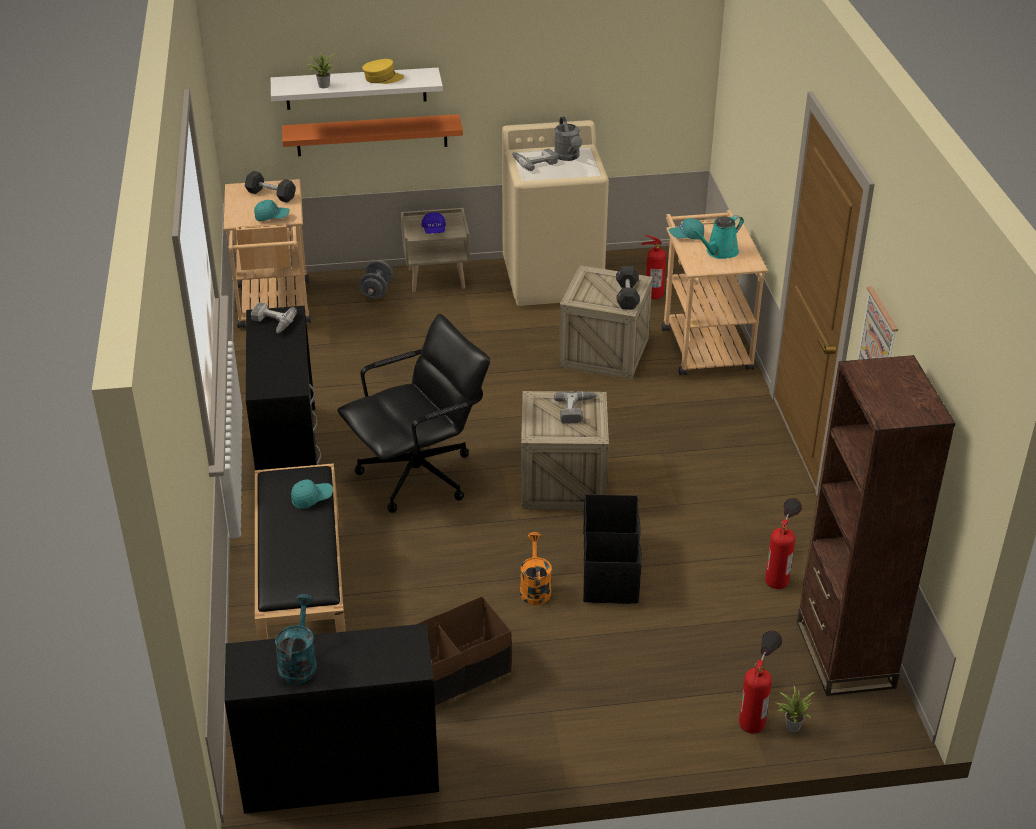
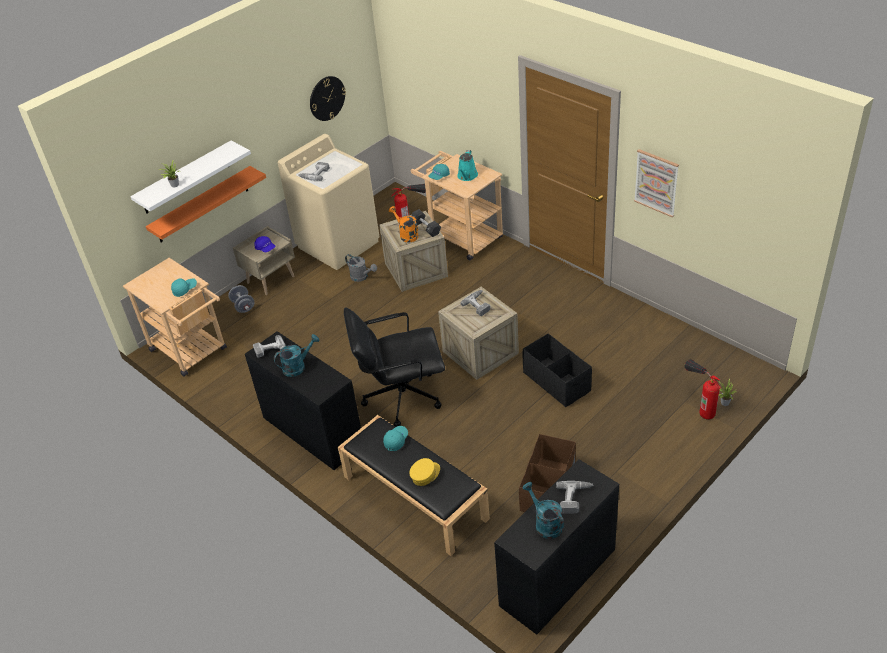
camera: 35 degrees left, 5 degrees up
(271, 195) = (164, 276): black dumbbell -> none
(277, 351) = (298, 366): none -> turquoise watering can
(364, 660) = (575, 499): none -> power drill
(382, 78) = (206, 163): yellow cap -> yellow cap (425, 475)
(418, 476) = (401, 396): black office chair -> black office chair turned 120 degrees counterclockwise
(534, 588) = (533, 416): orange watering can -> orange watering can (406, 235)
(568, 157) = (330, 162): grey watering can -> grey watering can (362, 277)
(611, 73) = (327, 98): none -> wall clock
(780, 566) = (631, 330): fire extinguisher -> none
(844, 654) = (706, 354): brown bookcase -> none

